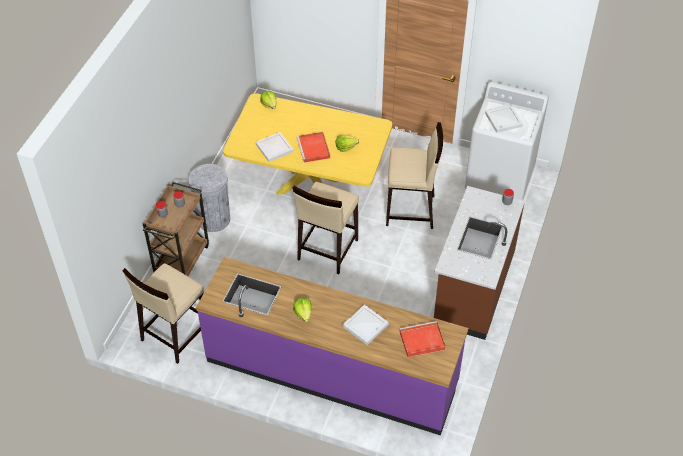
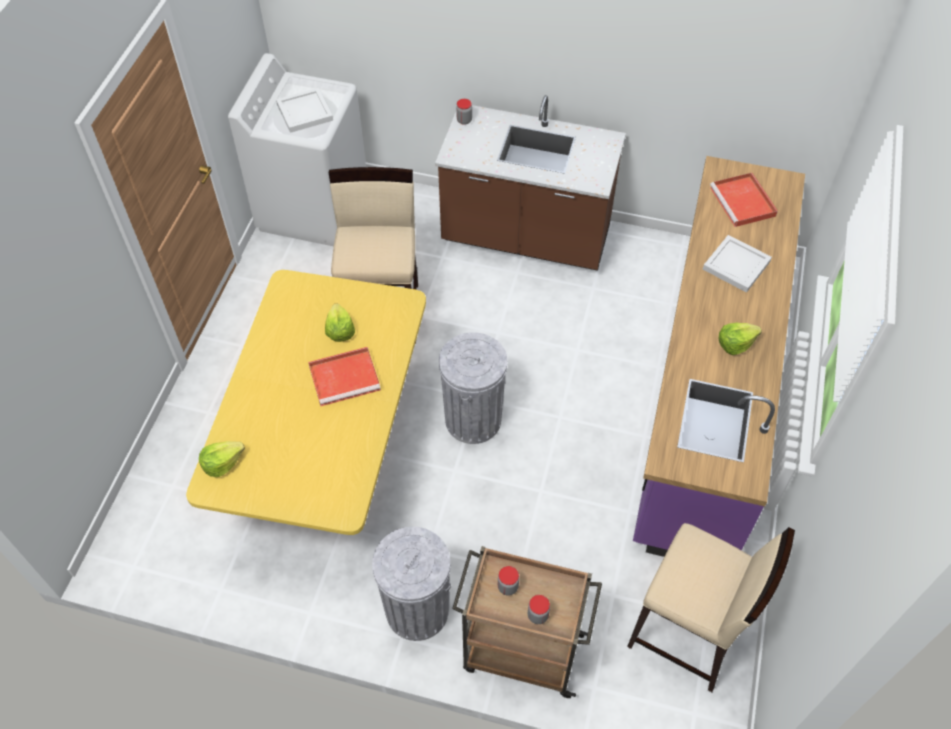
camera: 95 degrees left, 5 degrees up
(274, 148) = (346, 441): white tray -> none
(327, 250) = (473, 419): beige stool -> grey trash can

